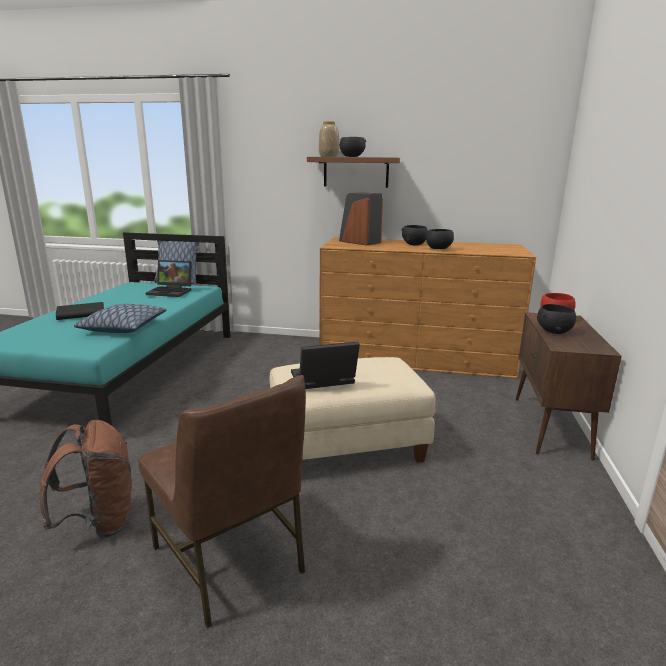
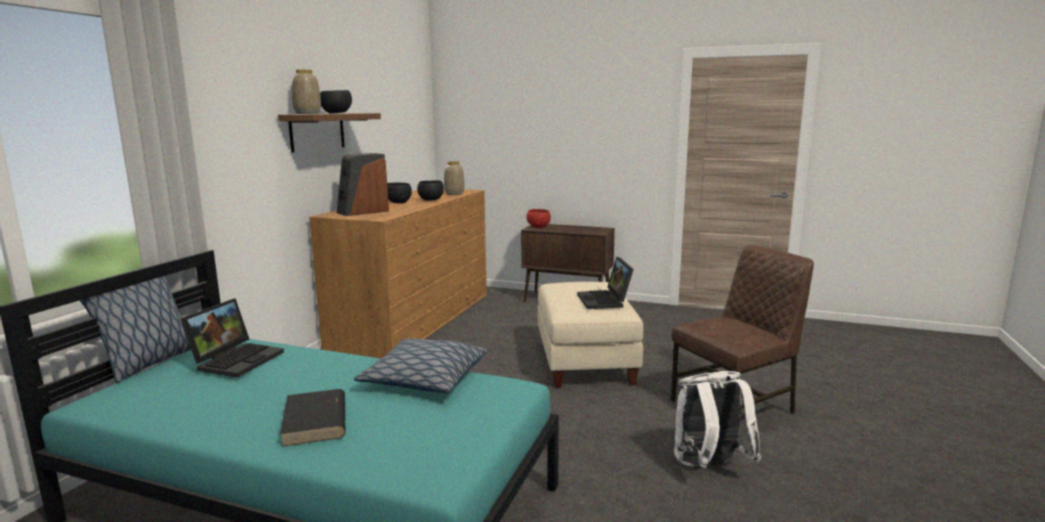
camera: 80 degrees left, 5 degrees down
(99, 522) = (709, 467): brown backpack -> white backpack
(489, 251) = (454, 194): none -> vase
(554, 331) = (568, 230): black bowl -> none

